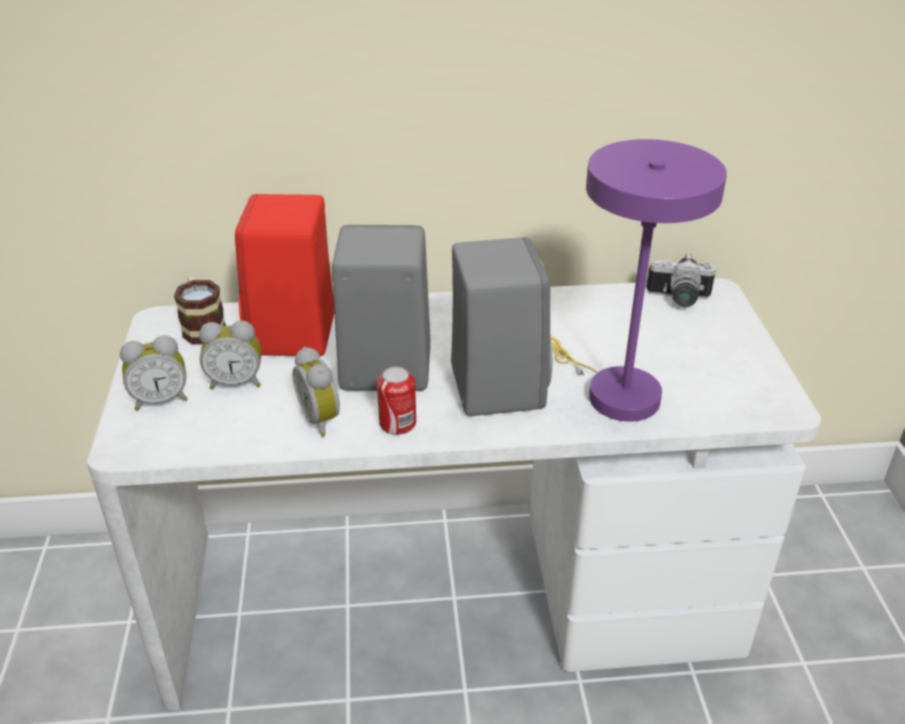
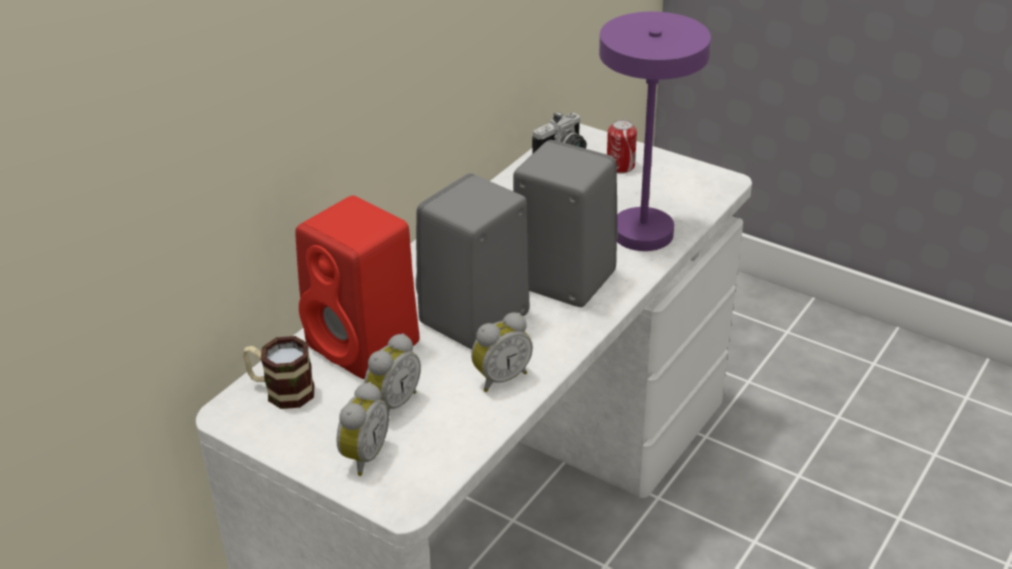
camera: 50 degrees left, 0 degrees up
(322, 419) = (500, 377): alarm clock -> alarm clock turned 45 degrees counterclockwise
(397, 423) = (550, 343): can -> can (620, 166)

